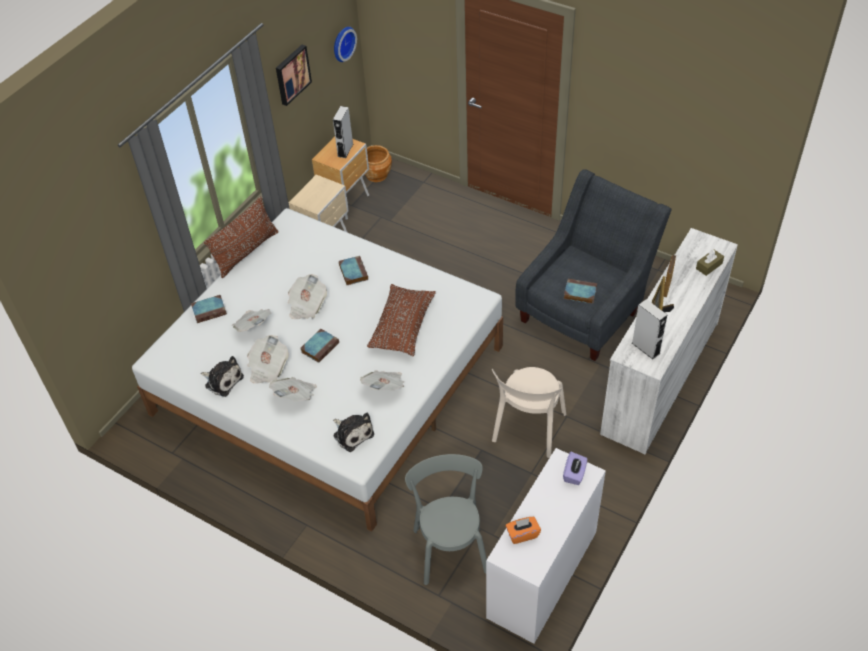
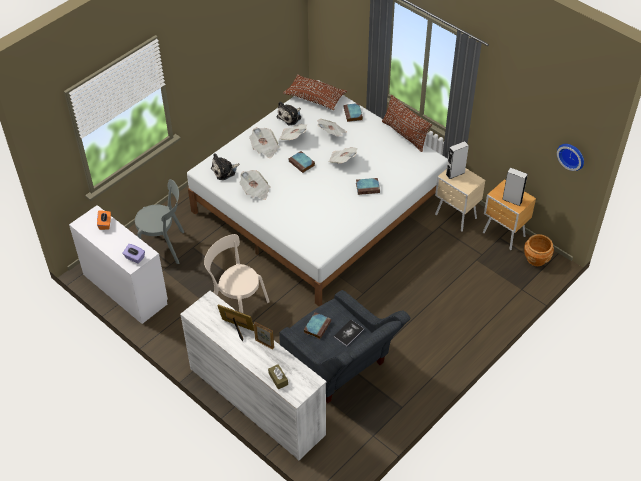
camera: 100 degrees right, 0 degrees up
(292, 74) = (515, 112): picture -> none
(402, 326) = (306, 207): brown pillow -> brown pillow (315, 97)
(577, 264) = (348, 333): none -> book
(645, 348) = (211, 313): grey speaker -> grey speaker (455, 173)

